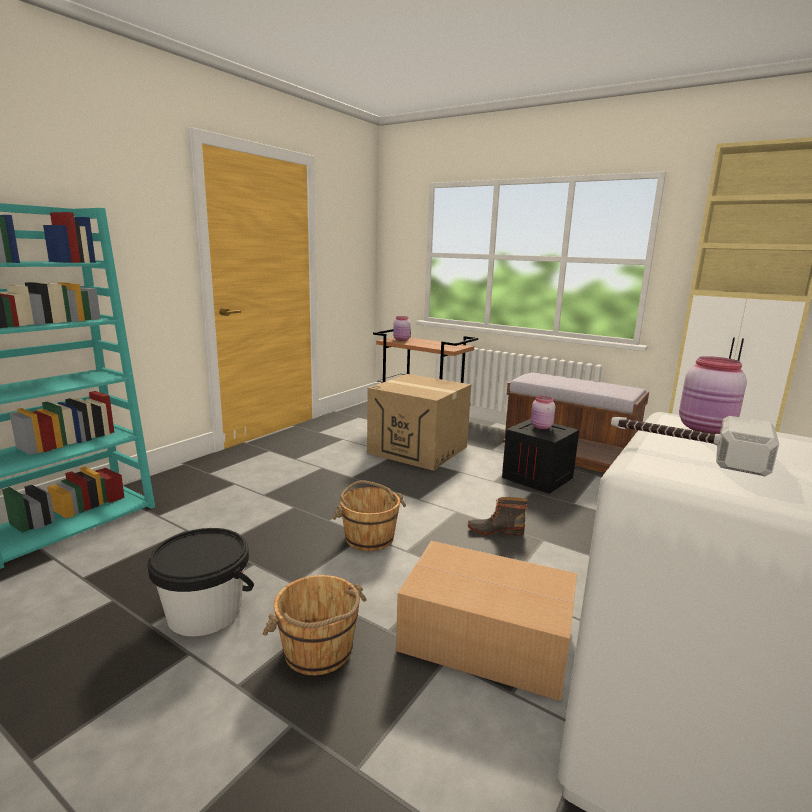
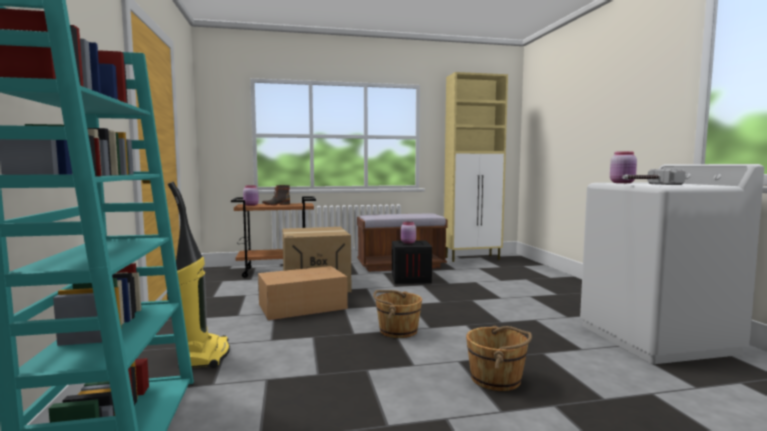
camera: 45 degrees left, 10 degrees down
(203, 487) = (203, 355): none -> vacuum cleaner
(205, 612) = (403, 401): black bucket -> none
(488, 640) = (538, 339): cardboard box -> cardboard box (304, 306)
(495, 530) = (445, 304): boot -> boot (276, 204)

